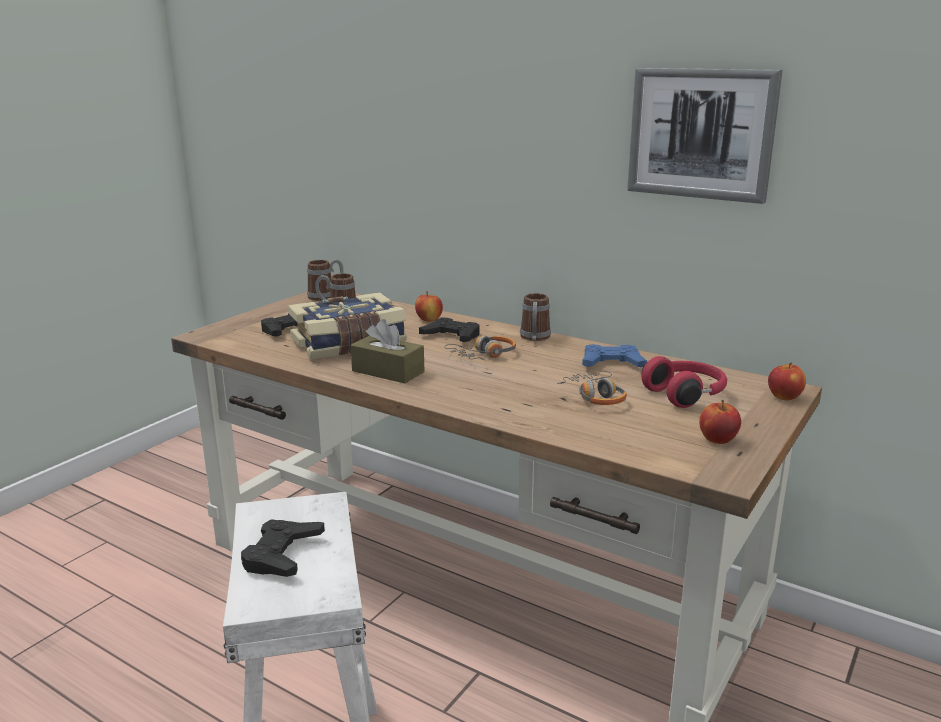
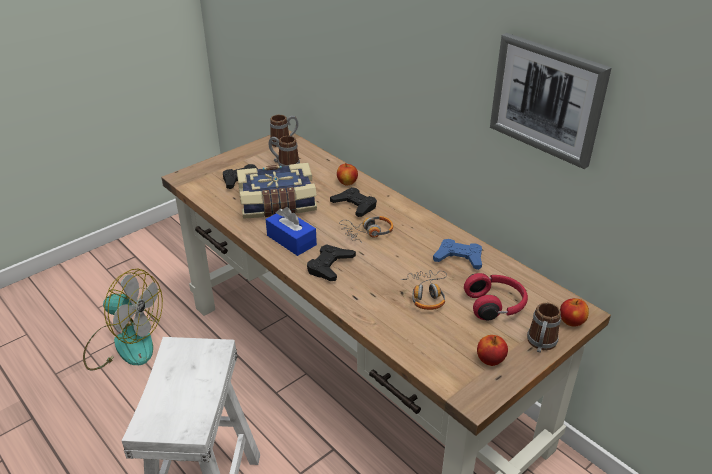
camera: 15 degrees right, 15 degrees up
(117, 602) = (124, 343): none -> fan
(282, 554) = (176, 387): black game controller -> black game controller (330, 266)
(388, 371) = (291, 240): brown tissue box -> blue tissue box
(534, 338) = (415, 218): mug -> mug (540, 344)

